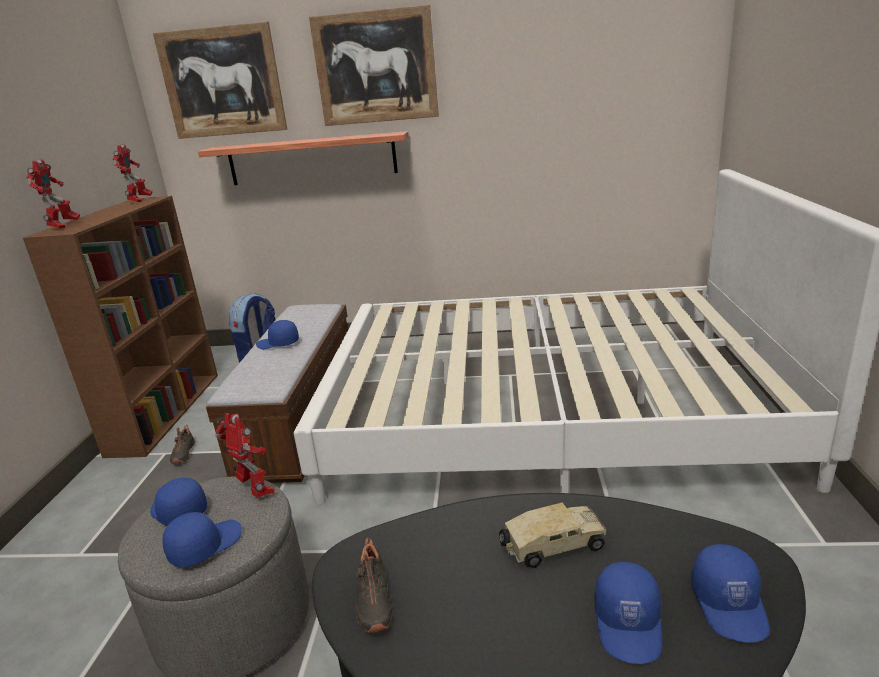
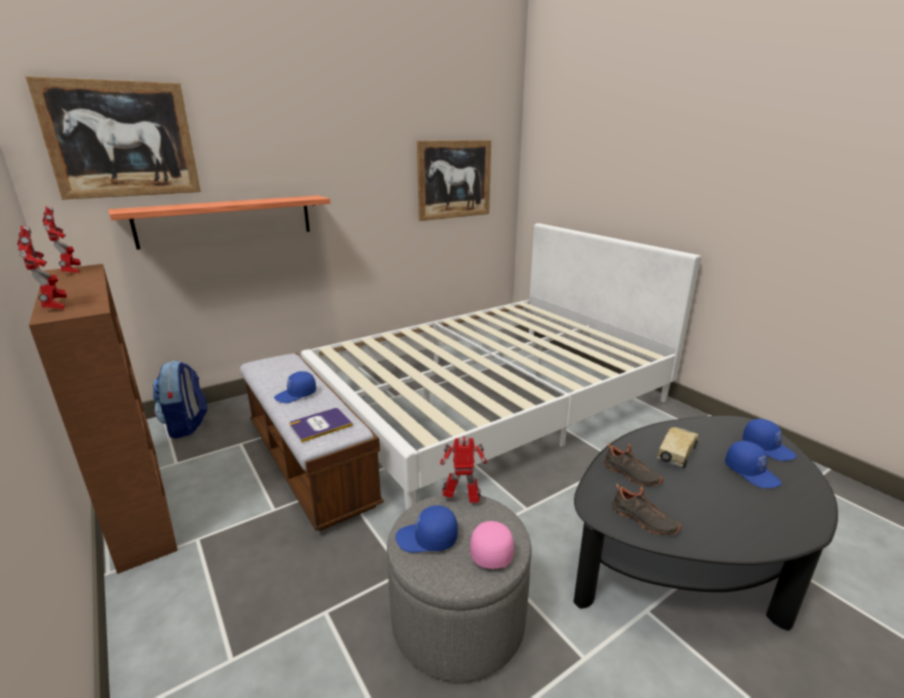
camera: 40 degrees left, 0 degrees up
(182, 453) = (220, 531): black shoe -> black shoe (630, 475)
(205, 545) = (490, 548): blue cap -> pink cap
(253, 376) = (320, 425): none -> book
(375, 67) = (289, 138): picture -> picture (454, 179)

